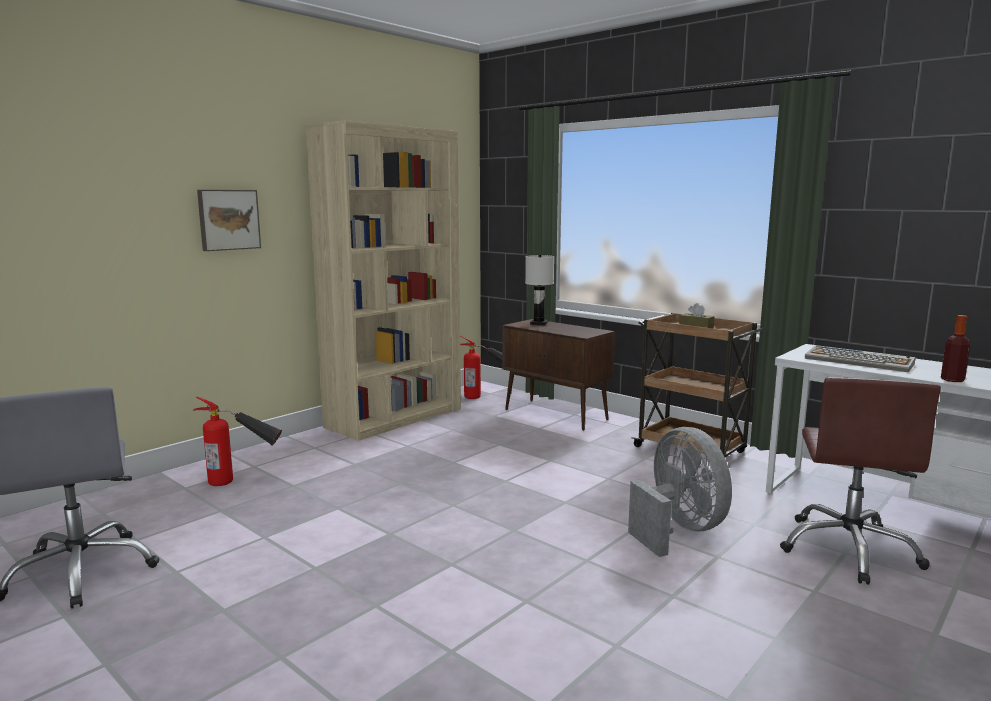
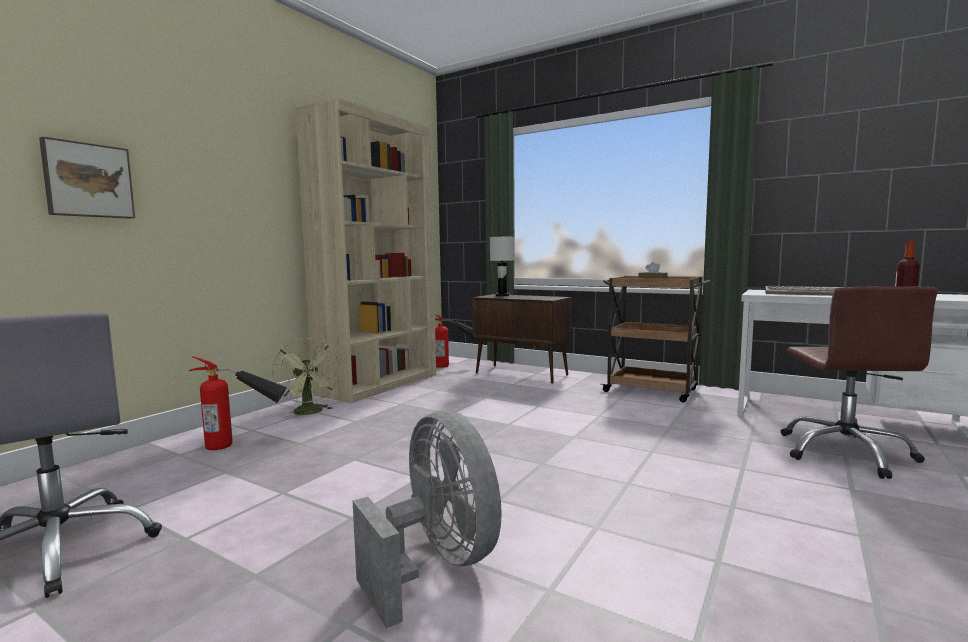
camera: 10 degrees left, 5 degrees down
(228, 219) = (222, 186): picture -> picture (88, 180)
(314, 450) = (310, 413): none -> green fan
(678, 530) = (691, 450): grey fan -> grey fan (437, 564)

